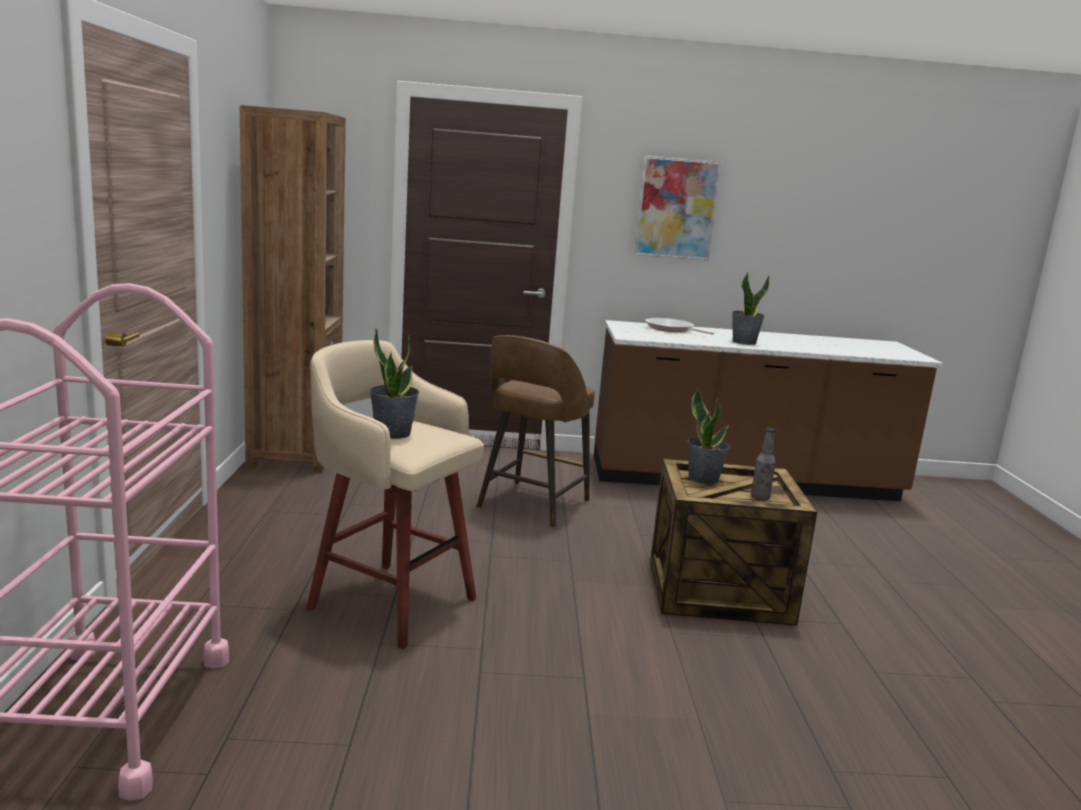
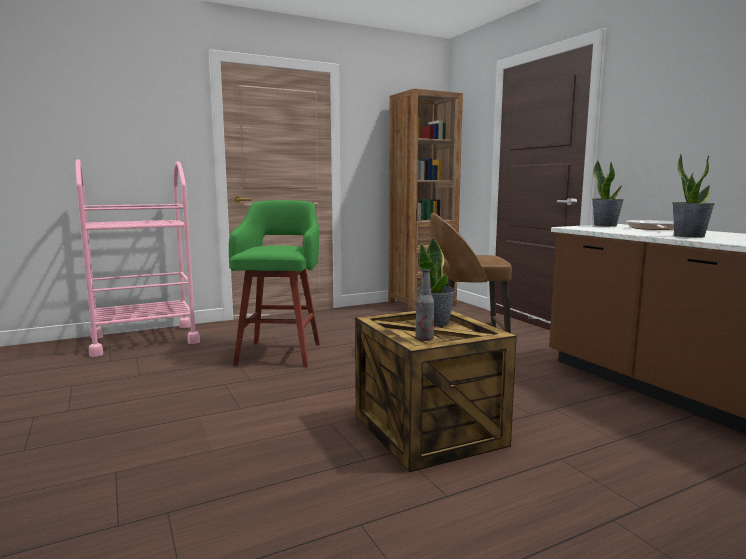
camera: 65 degrees right, 5 degrees down
(389, 601) = (280, 353): beige stool -> green stool
(392, 433) = (267, 246): potted plant -> potted plant (605, 225)
(676, 208) = (686, 108): picture -> none

